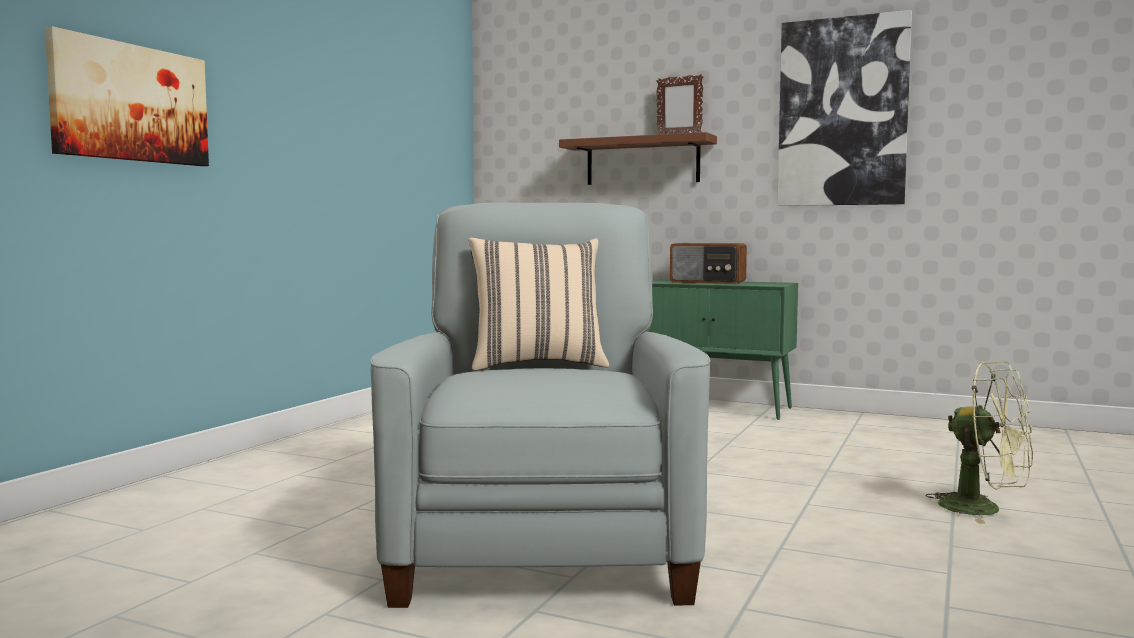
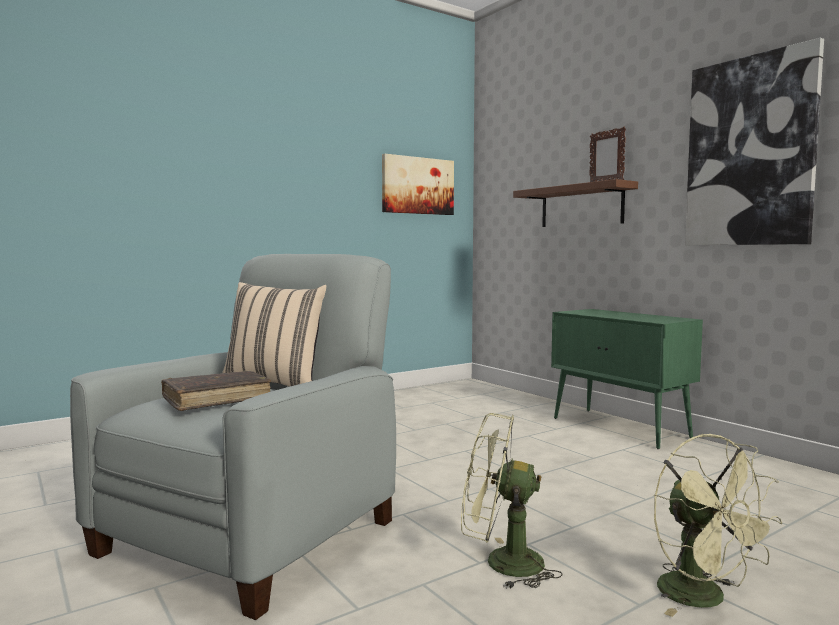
camera: 30 degrees right, 0 degrees up
(130, 103) = (149, 187): picture -> picture (417, 185)
(546, 377) = (216, 400): none -> brown book
(708, 282) = (616, 314): radio -> none
(813, 520) = (501, 563): none -> green fan

